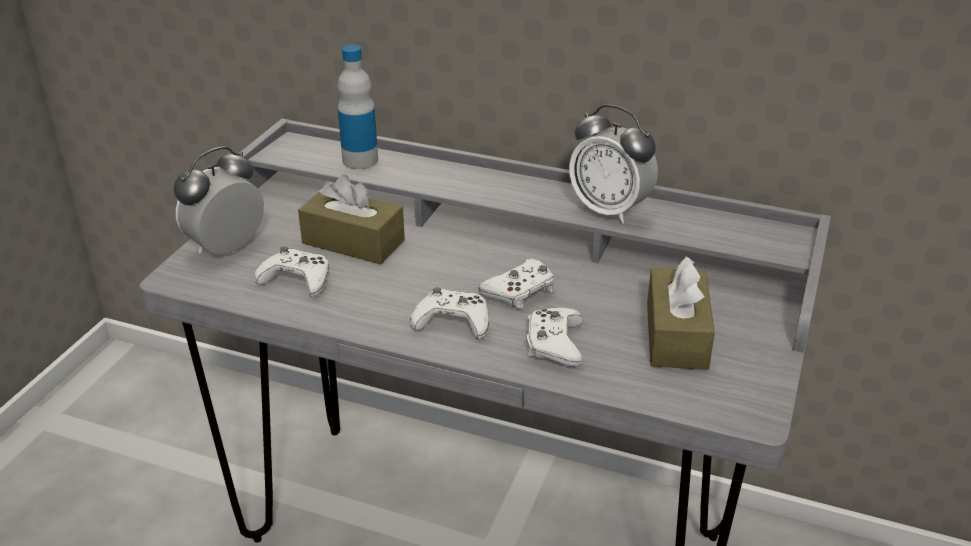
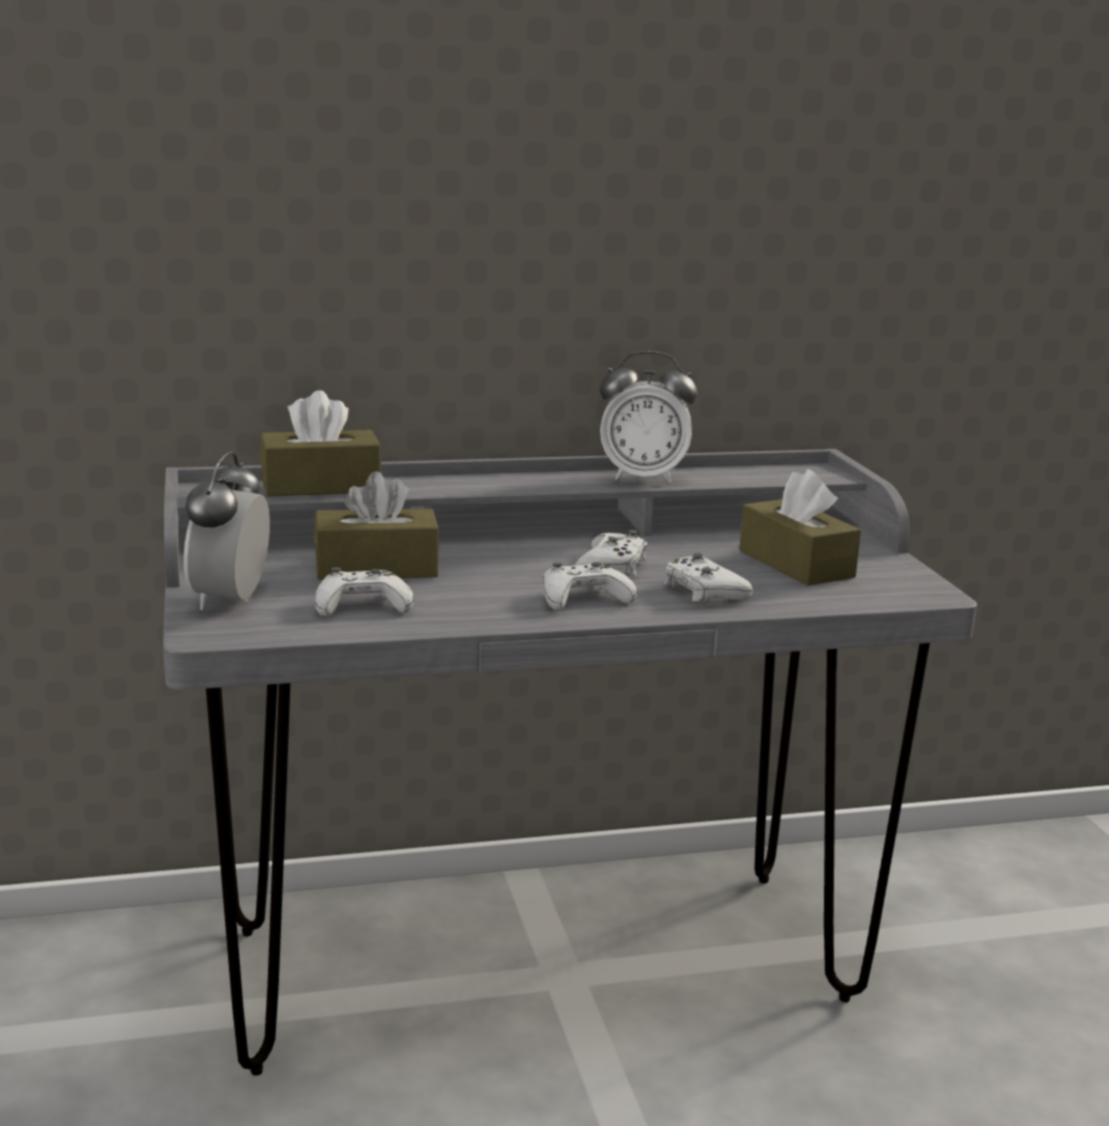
camera: 35 degrees left, 15 degrees down
(360, 160) = (320, 486): bottle -> brown tissue box

